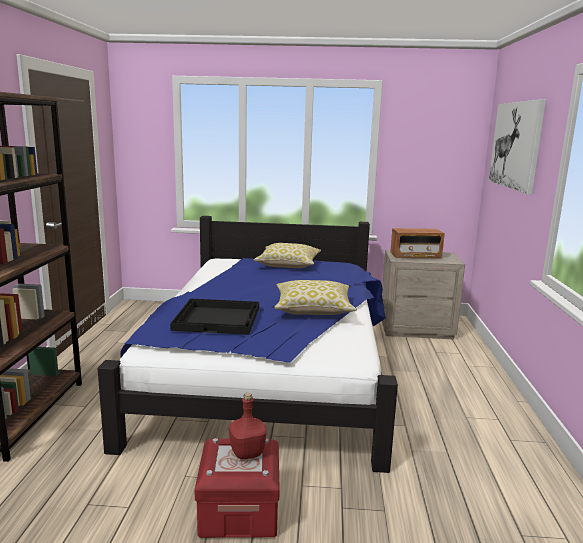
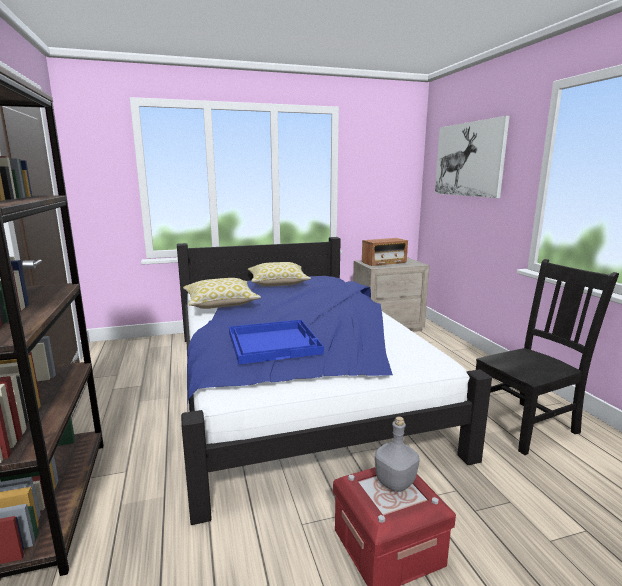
camera: 20 degrees left, 0 degrees up
(218, 318) = (274, 342): black tray -> blue tray
(246, 453) = (394, 483): red bottle -> grey bottle
(313, 310) = (350, 320): pillow -> pillow (221, 304)
(476, 453) = (526, 425): none -> black chair

